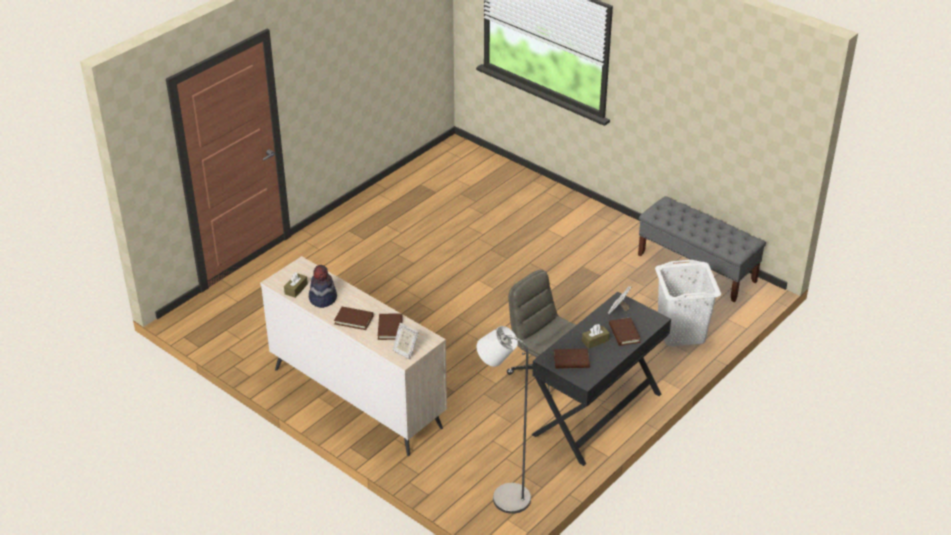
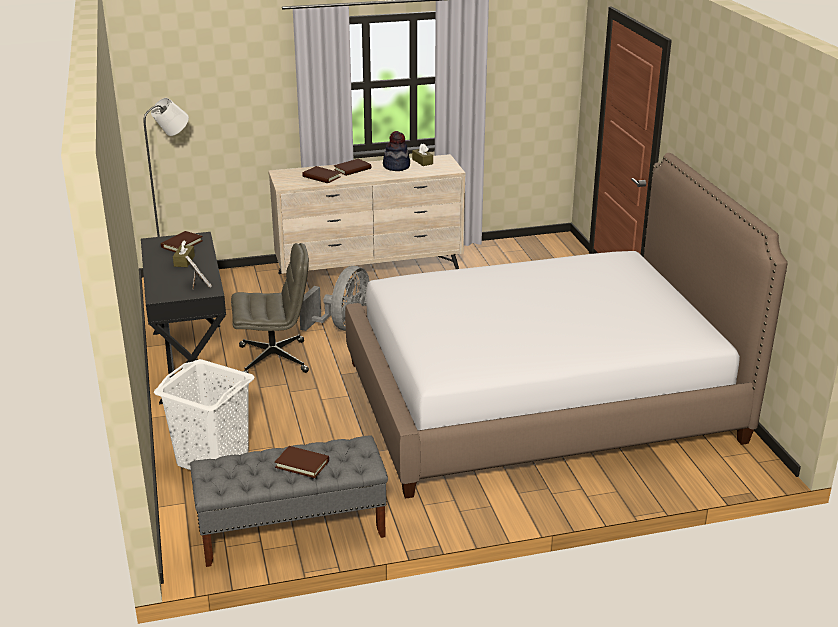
camera: 125 degrees right, 10 degrees down
(405, 351) = (287, 175): picture frame -> none
(464, 365) = (342, 326): none -> grey fan
(470, 234) = (540, 401): none -> bed
(624, 333) = (169, 276): brown book -> brown book (302, 464)

